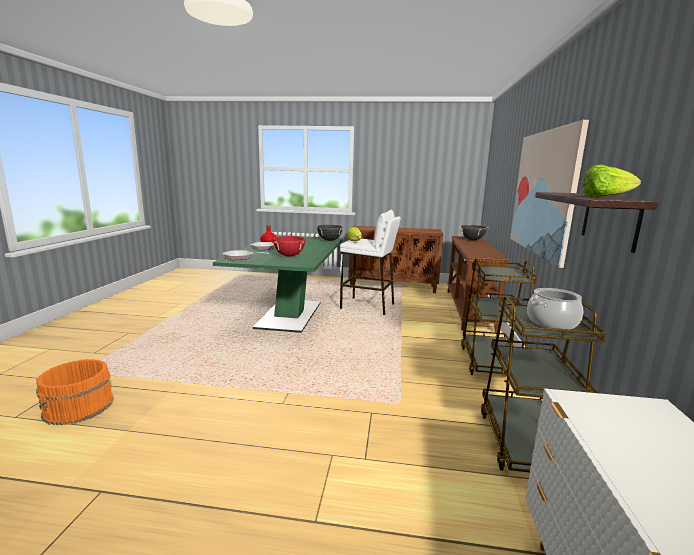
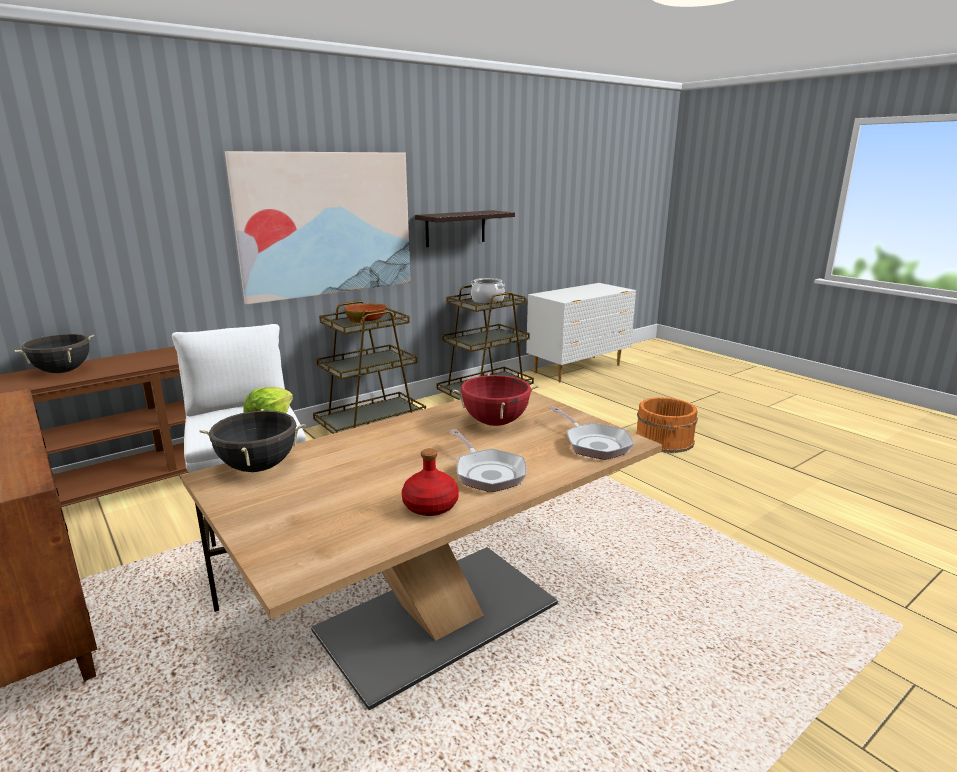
camera: 135 degrees left, 5 degrees up
(79, 407) = (859, 551): orange bucket -> orange bucket (664, 440)
(289, 315) = (438, 618): green dining table -> brown dining table
(507, 274) = (366, 320): none -> bowl
(605, 197) = (486, 212): lettuce -> none

